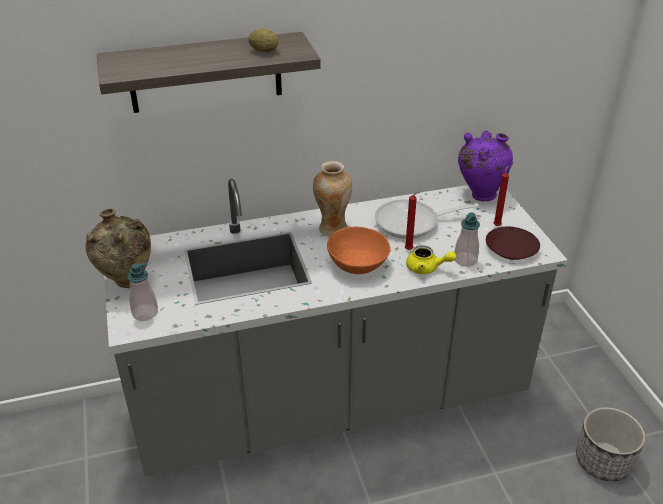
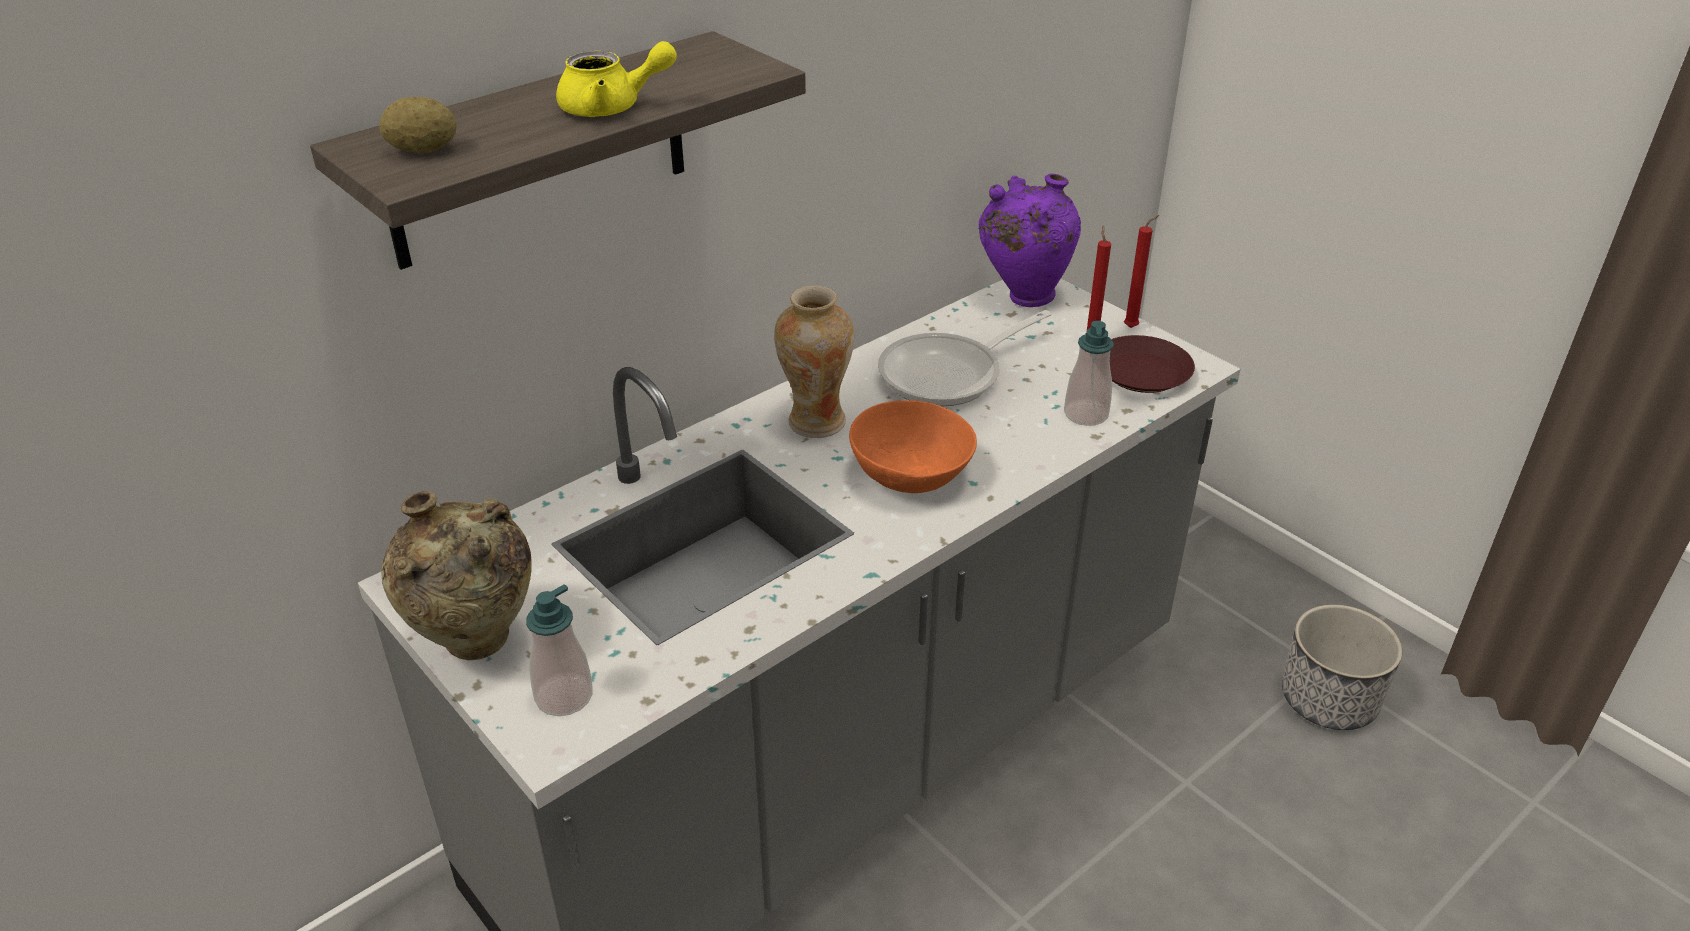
camera: 25 degrees left, 0 degrees up
(264, 51) = (680, 77): potato -> potato (423, 150)
(410, 250) = (981, 422): red candle -> red candle (1133, 327)
(426, 268) = (1034, 447): yellow teapot -> yellow teapot (612, 107)

